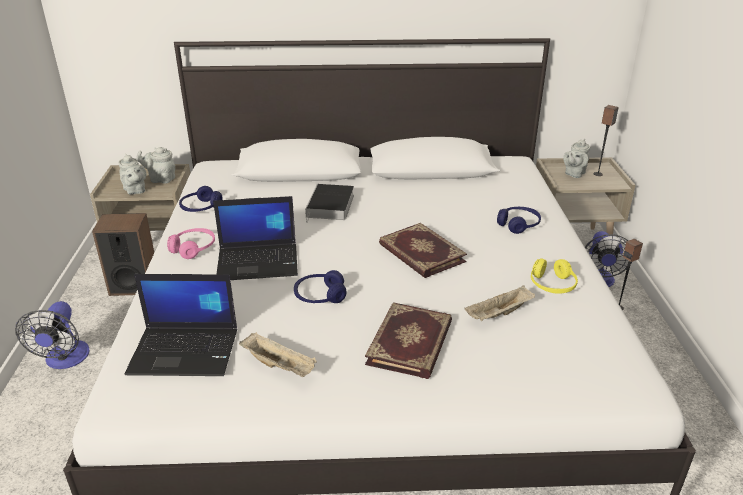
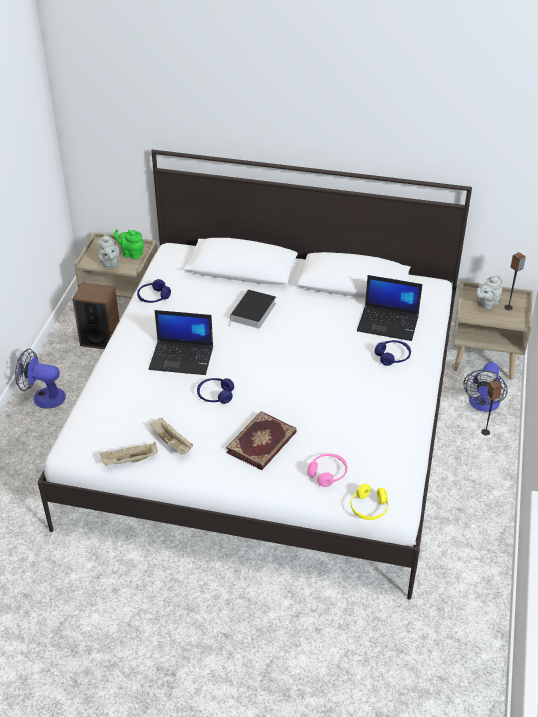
camera: 15 degrees right, 10 degrees up
(65, 360) = (43, 397): fan -> fan turned 90 degrees clockwise
(160, 179) = (131, 254): grey teapot -> green teapot
(186, 351) = (117, 421): laptop -> laptop (389, 323)
(193, 248) = (139, 337): pink headphones -> pink headphones (327, 473)
(420, 253) = (302, 371): book -> none
(499, 314) = (333, 433): beige tray -> beige tray (129, 461)
(552, 285) = (385, 416): yellow headphones -> yellow headphones (369, 508)

